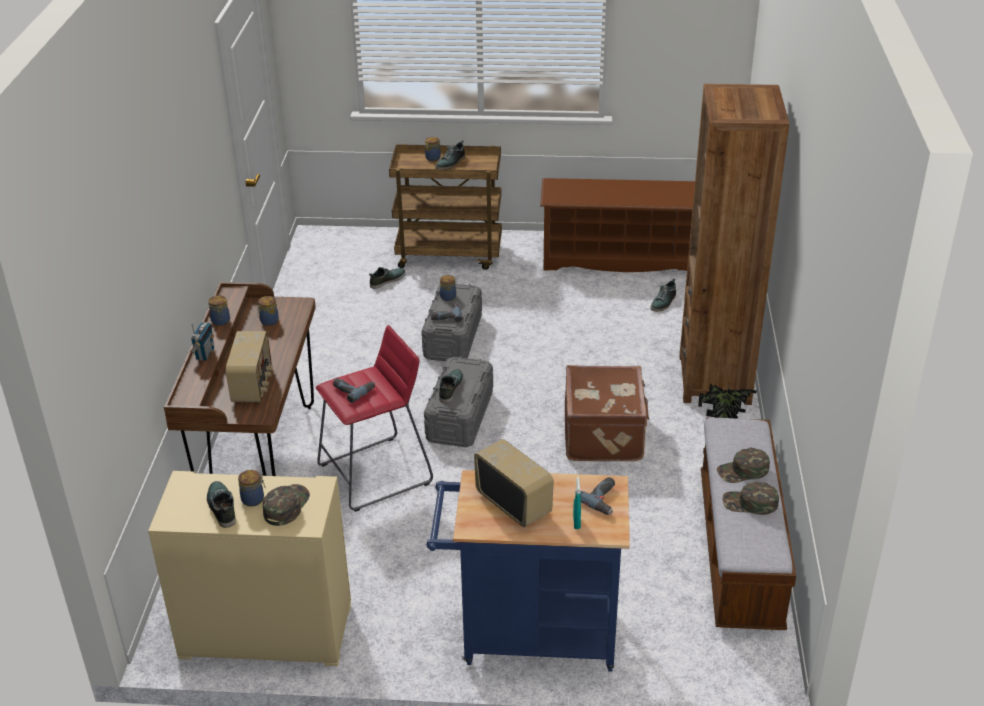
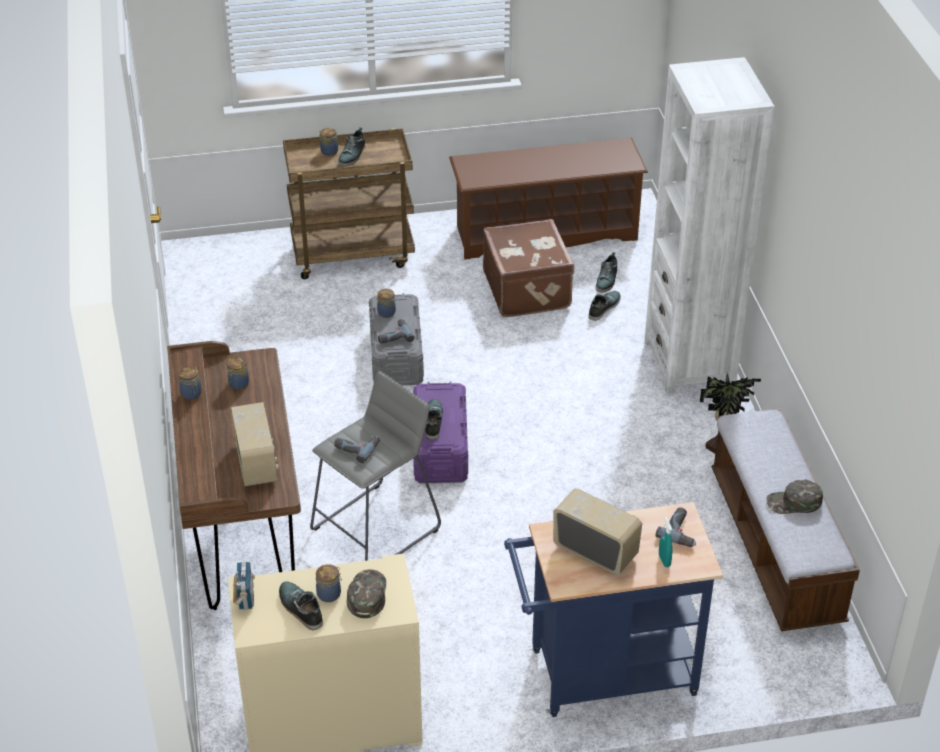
camera: 15 degrees left, 5 degrees up
(204, 354) = (193, 436): radio -> radio (245, 599)
(375, 474) = (376, 529): red stool -> grey stool
(387, 280) = (295, 296): shoe -> shoe (603, 307)
(459, 417) = (440, 448): grey storage box -> purple storage box
(605, 435) = (599, 444): brown suitcase -> brown suitcase (528, 290)
(715, 379) = (690, 362): brown bookcase -> white bookcase
(743, 471) = (776, 469): green cap -> none

